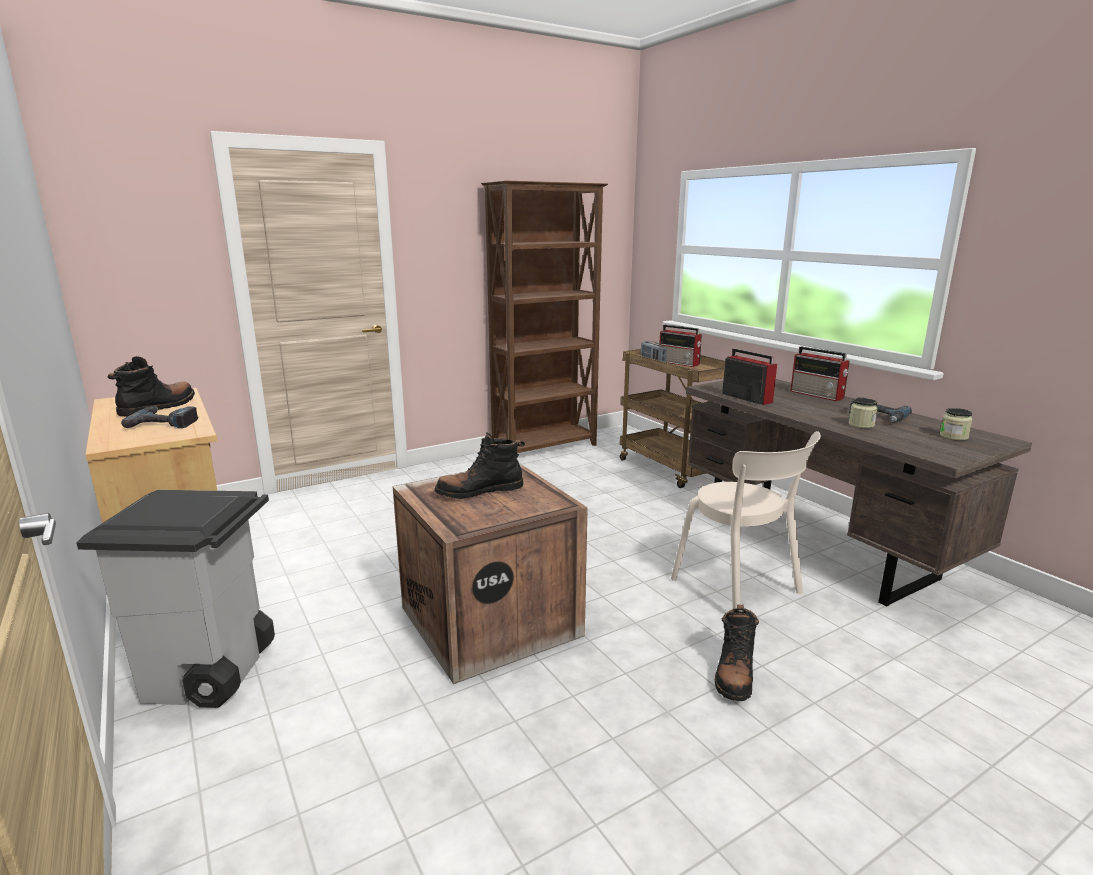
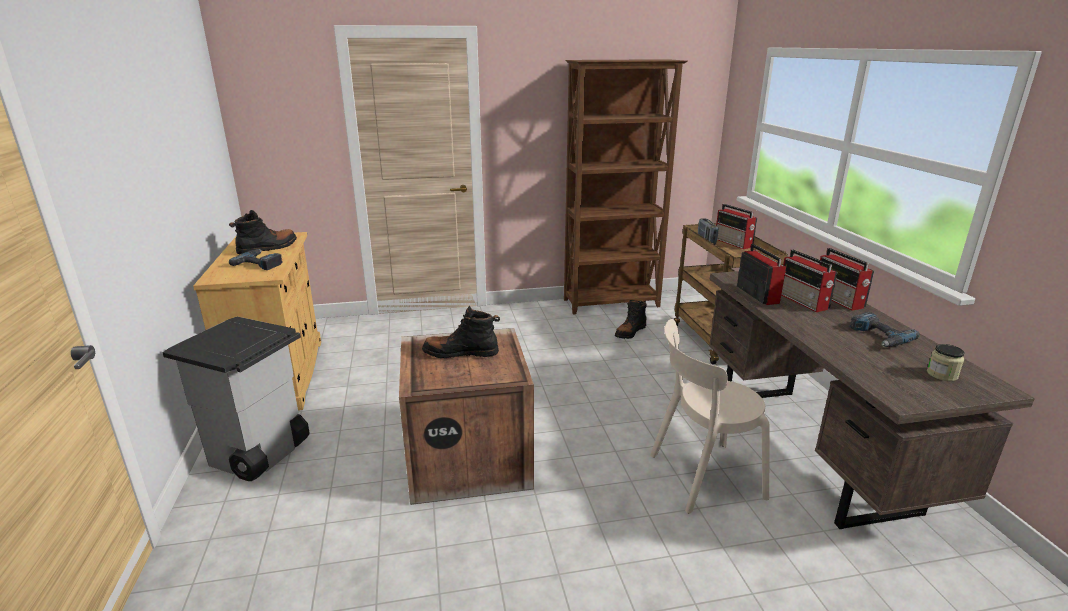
camera: 20 degrees right, 5 degrees up
(734, 675) = (639, 557): black boot -> black boot (630, 332)
(740, 588) = (701, 477): beige chair -> beige chair turned 90 degrees clockwise
(791, 399) = (803, 302): none -> radio
(861, 425) = (848, 344): jar -> none

